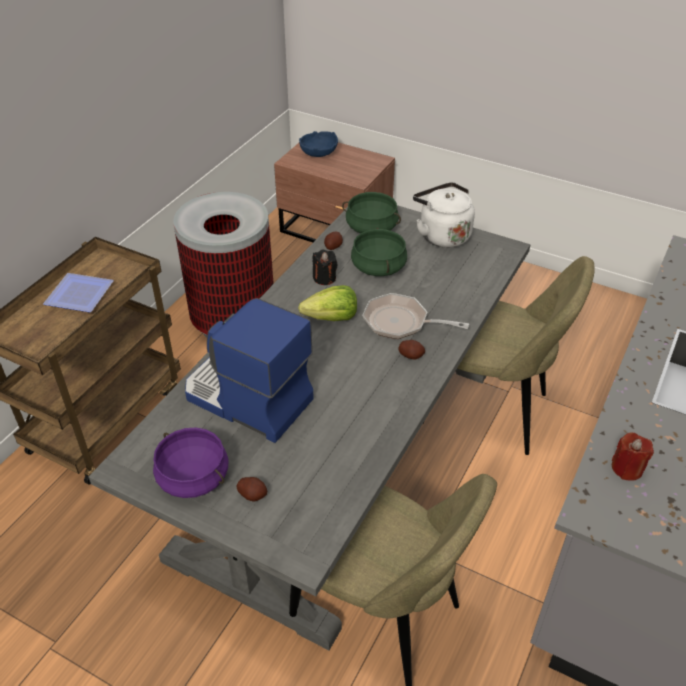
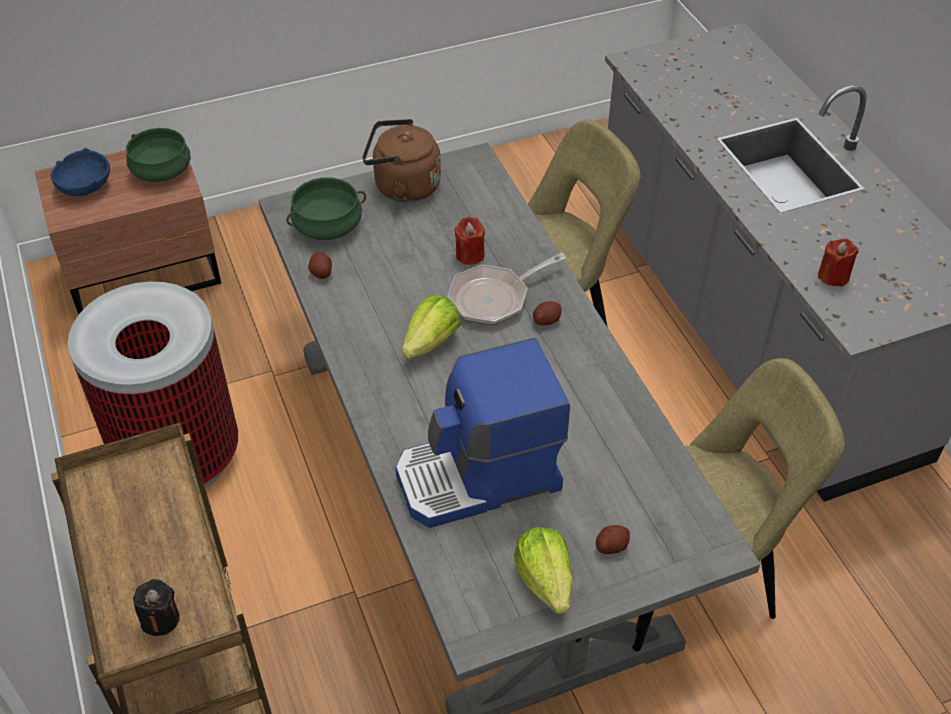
camera: 50 degrees left, 5 degrees up
(80, 296) = (142, 535): plate -> none
(194, 477) = (545, 580): purple cooking pot -> lettuce
(324, 278) = (364, 310): black candle -> black candle (160, 619)
(379, 267) = (396, 260): green cooking pot -> green cooking pot (162, 170)
(423, 292) = (470, 255): none -> red candle
(442, 235) = (402, 186): white kettle -> brown kettle

